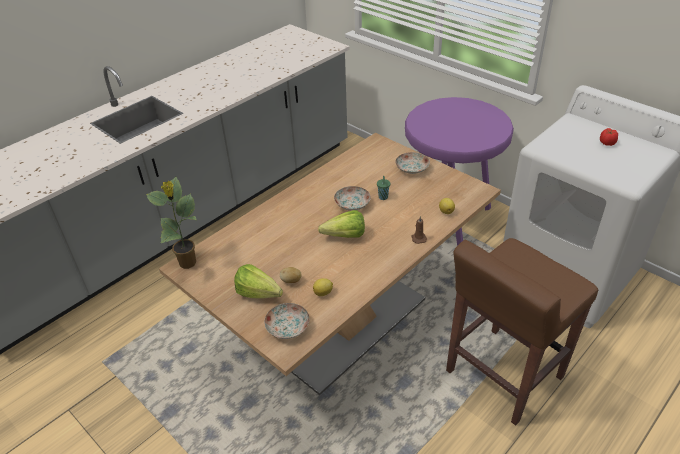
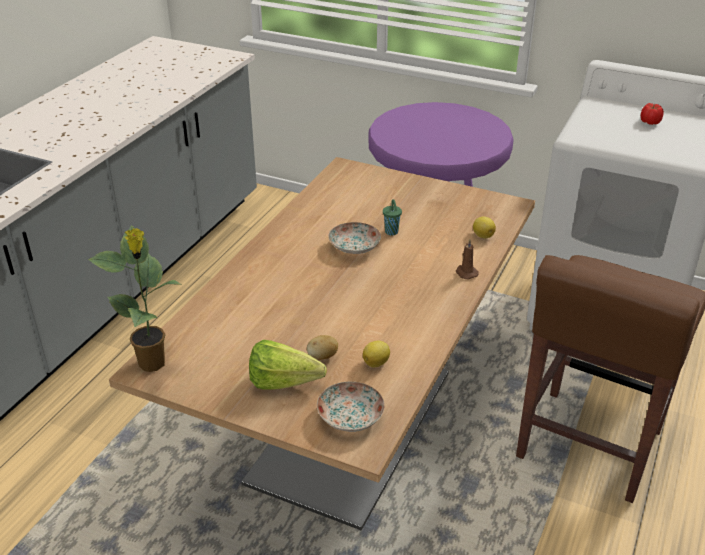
camera: 20 degrees left, 5 degrees down
(341, 236) = (361, 288): lettuce -> none
(412, 168) = (410, 192): plate -> none

